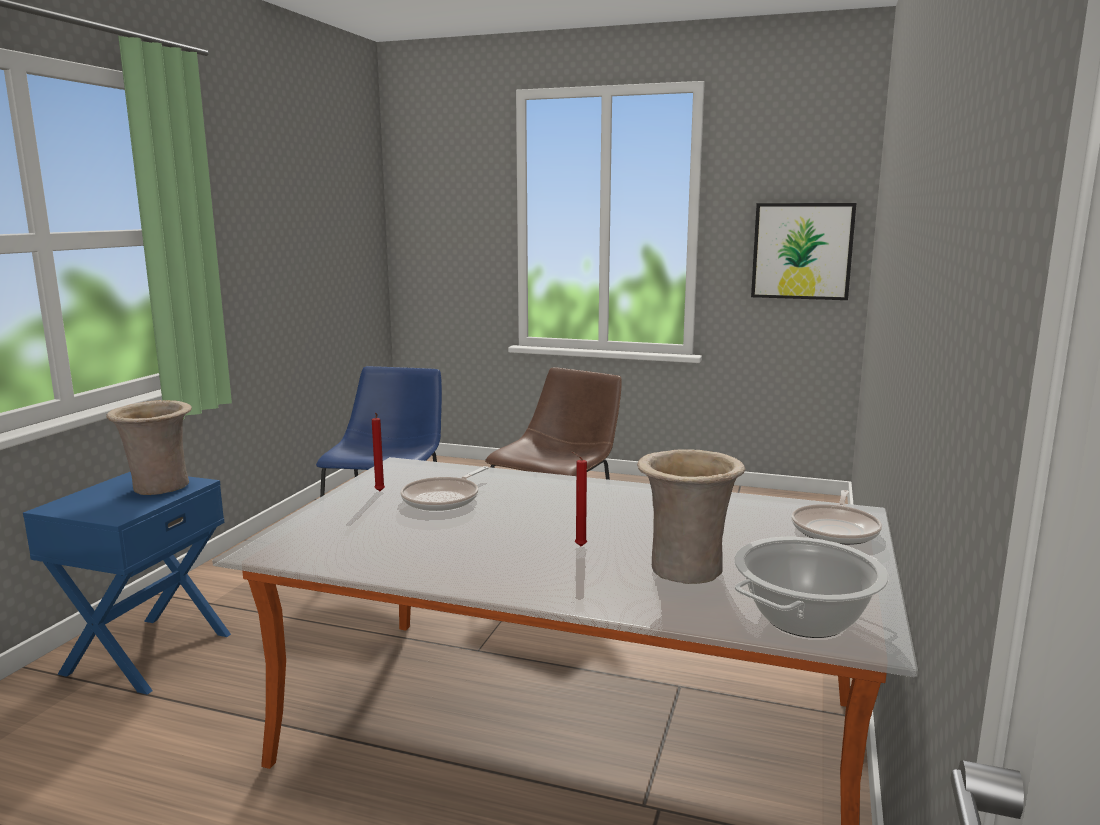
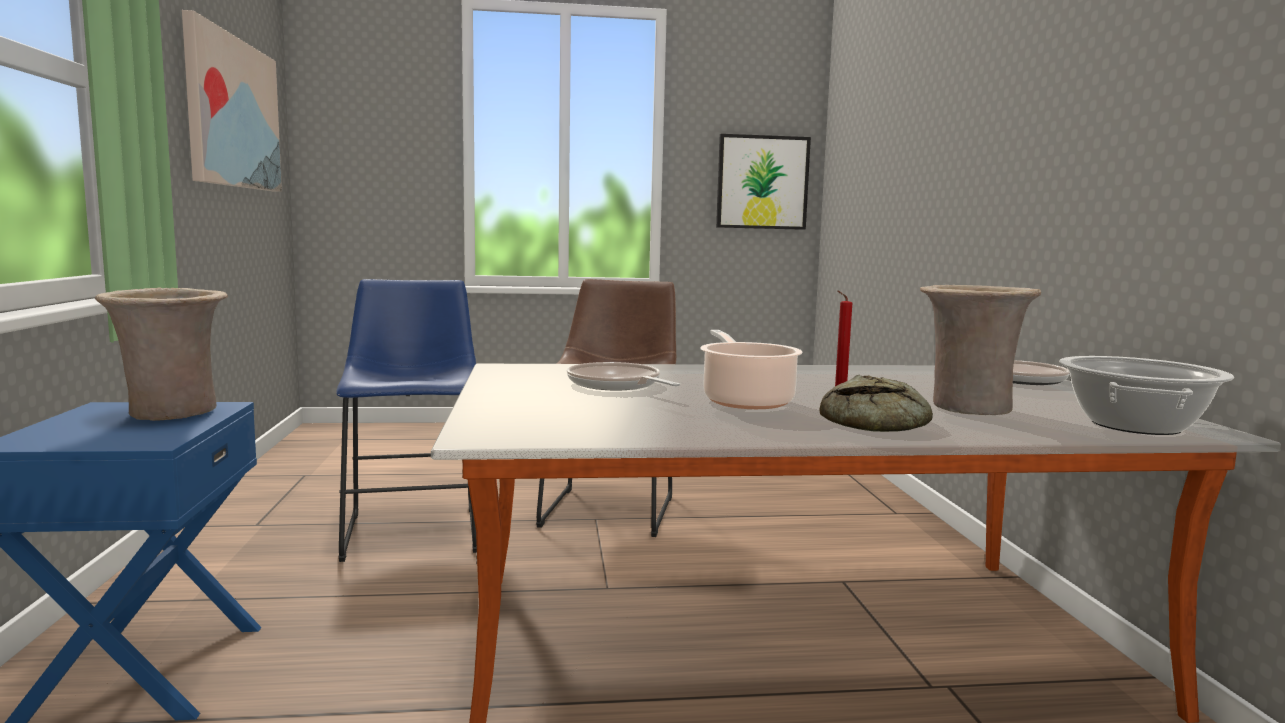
camera: 25 degrees left, 5 degrees down
(312, 220) = (232, 113): none -> picture
(379, 492) = (529, 385): red candle -> none
(444, 498) = (617, 385): frying pan -> frying pan turned 135 degrees clockwise
(509, 532) = (745, 400): none -> cooking pot
(566, 577) = (879, 422): none -> bread

